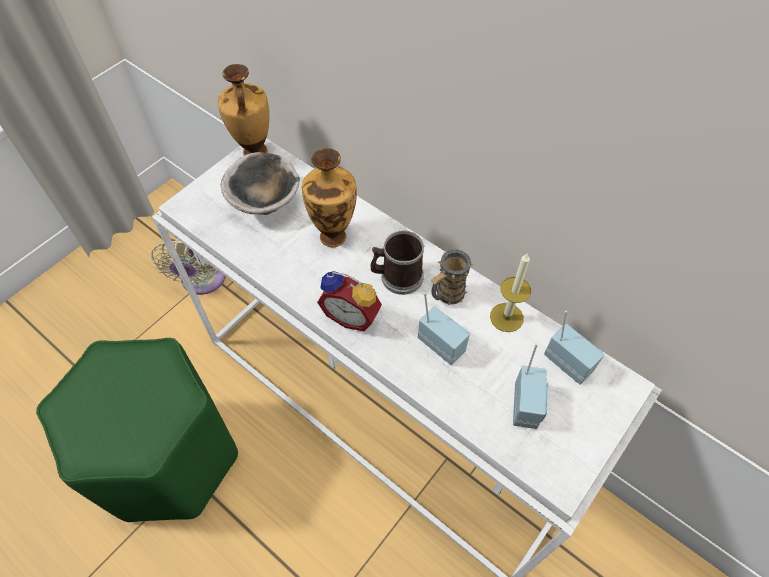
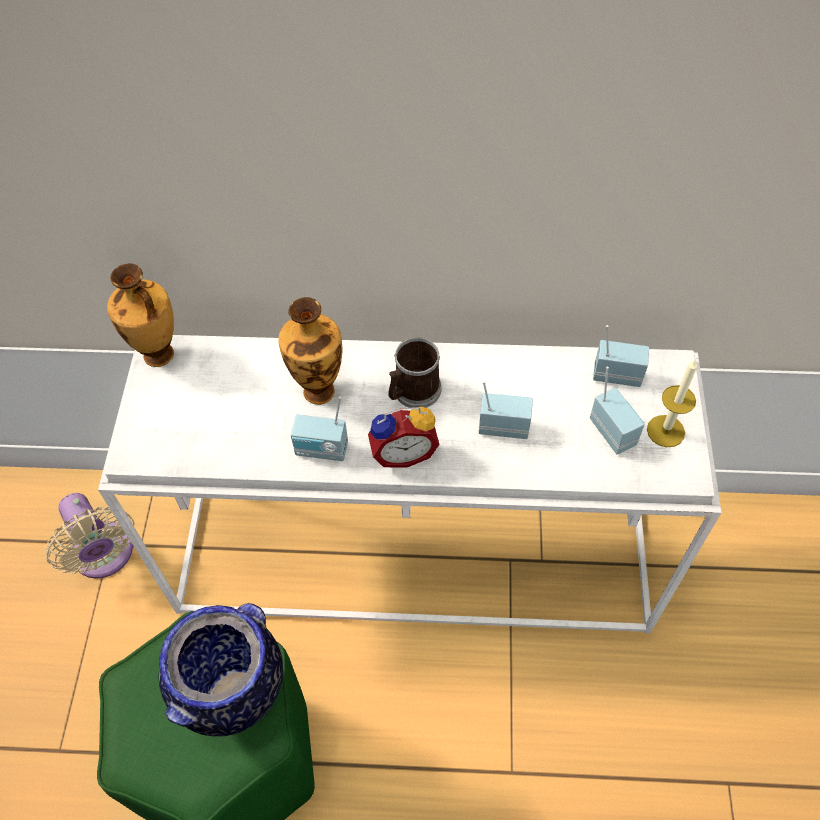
camera: 35 degrees left, 0 degrees up
(152, 413) = (237, 696): none -> vase
(265, 202) = (219, 399): bowl -> none
(298, 278) = (321, 451): none -> radio
(446, 295) = (471, 381): mug -> none
(506, 317) = (537, 368): candle -> candle (665, 431)

